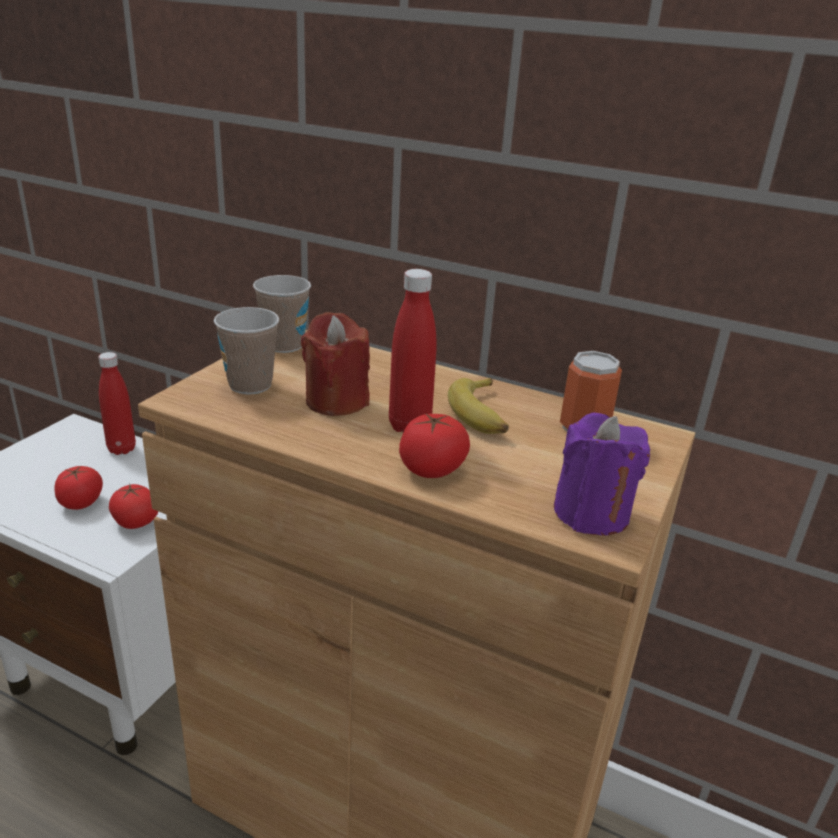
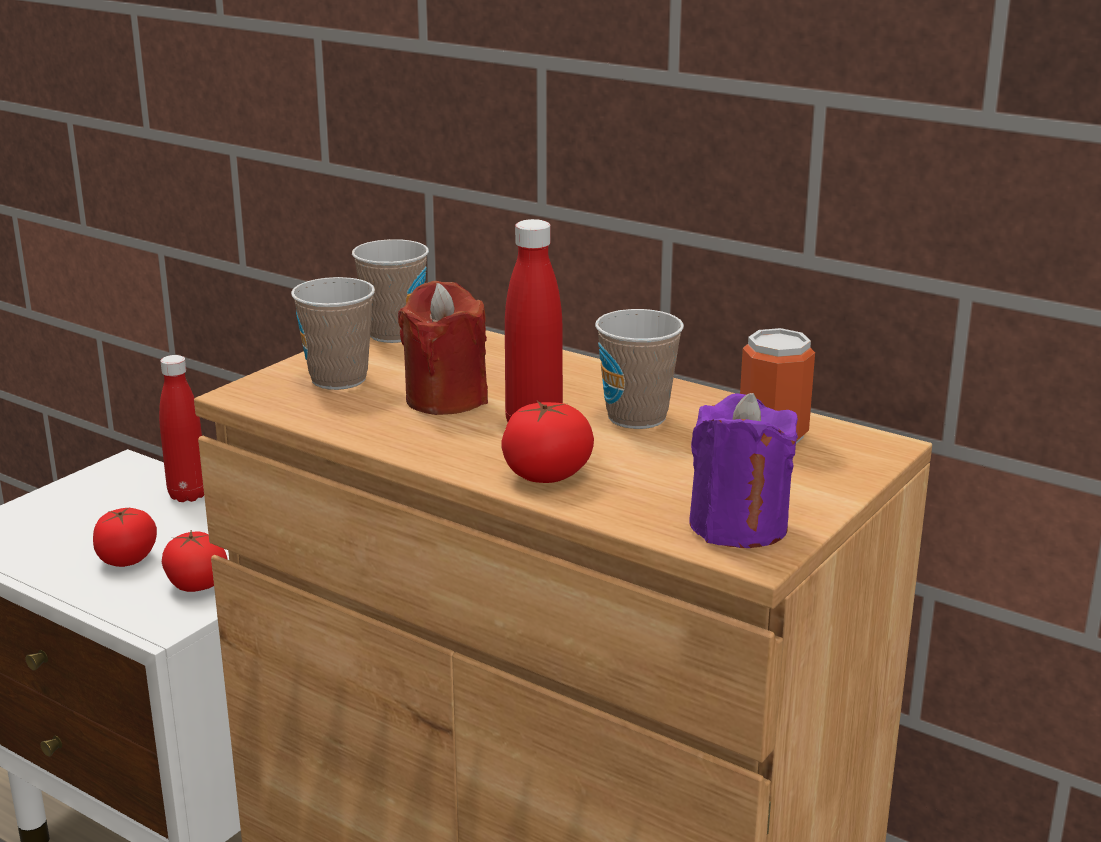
camera: 10 degrees right, 5 degrees down
(482, 415) = (636, 417): banana -> cup

